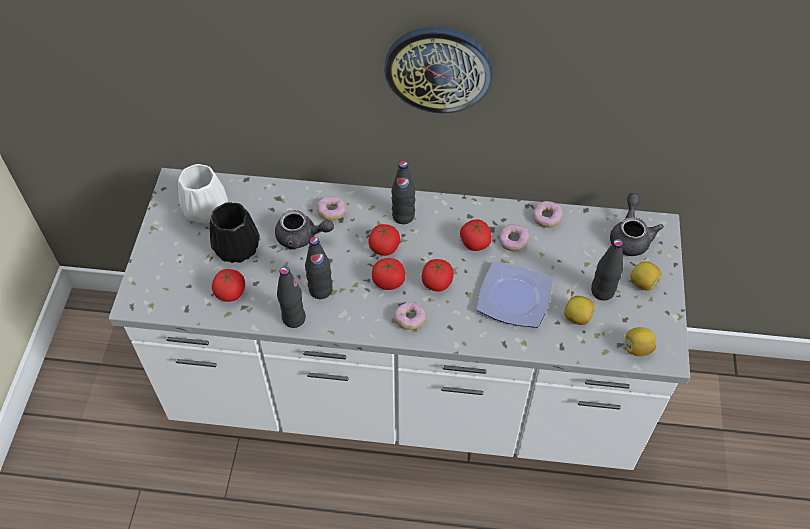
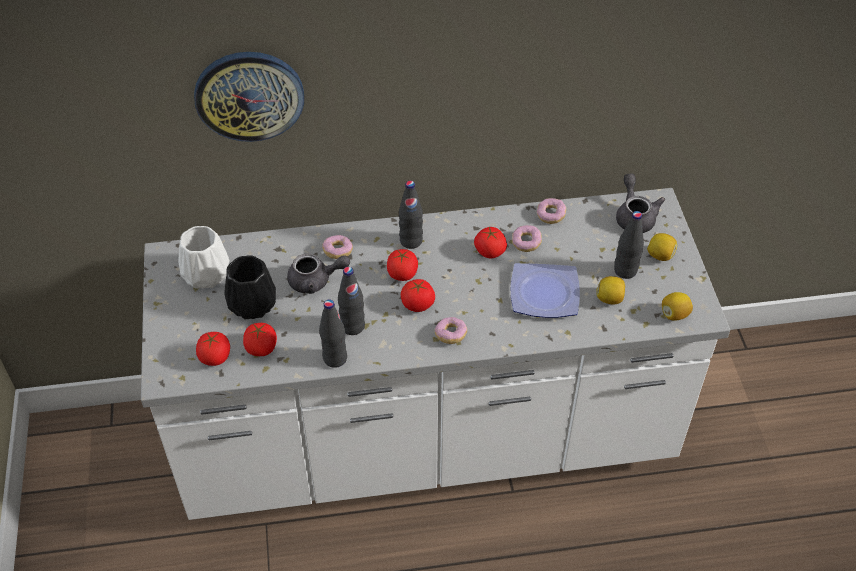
camera: 15 degrees left, 5 degrees down
(437, 283) = (465, 295): tomato -> tomato (215, 357)
(438, 69) = (431, 82): wall clock -> wall clock (249, 95)

